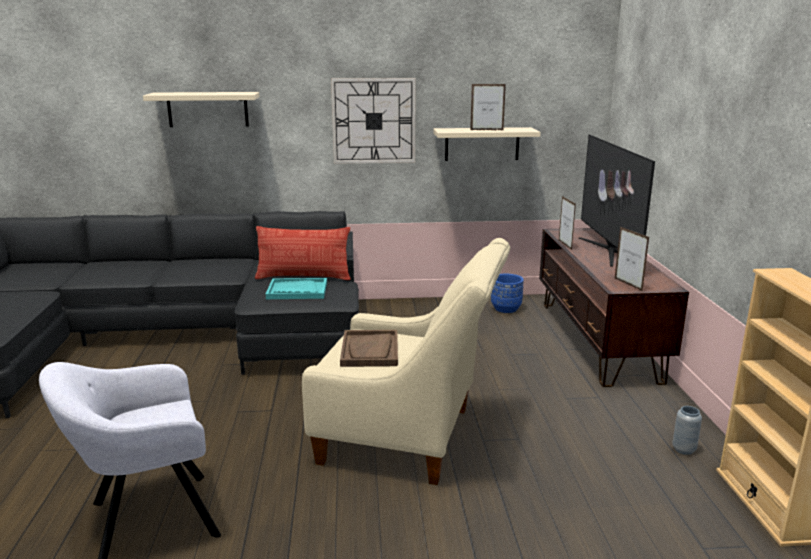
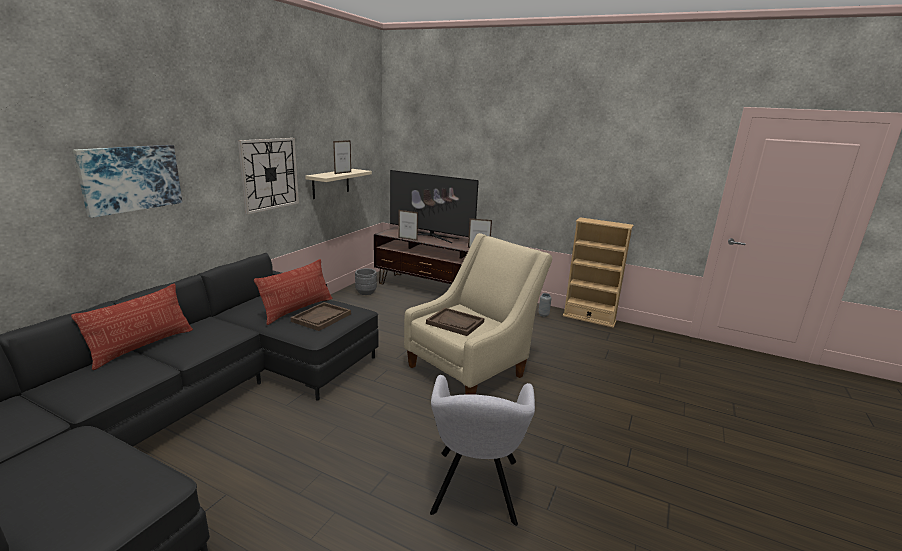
camera: 60 degrees left, 0 degrees up
(171, 261) = (142, 346): none -> pillow
(208, 109) = (131, 178): beige shelf -> picture
(297, 291) = (321, 318): turquoise tray -> brown tray
(506, 309) = (366, 292): blue planter -> grey planter

